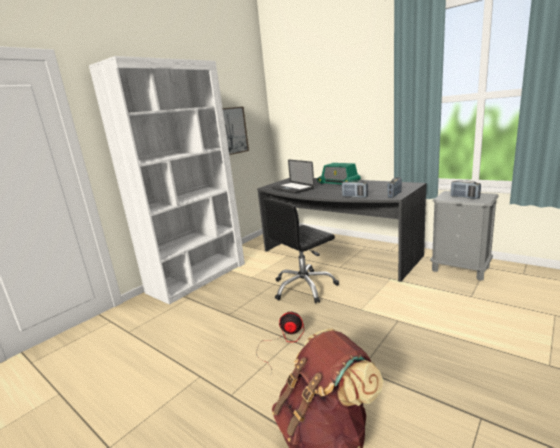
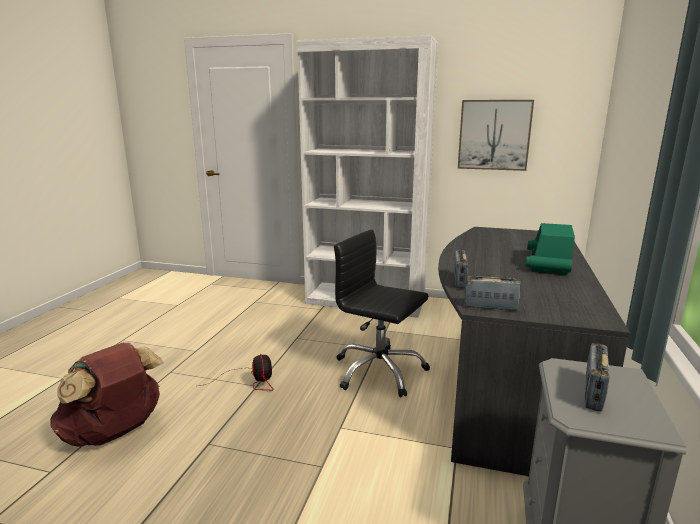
camera: 65 degrees right, 0 degrees up
(292, 188) = (485, 242): laptop -> none

